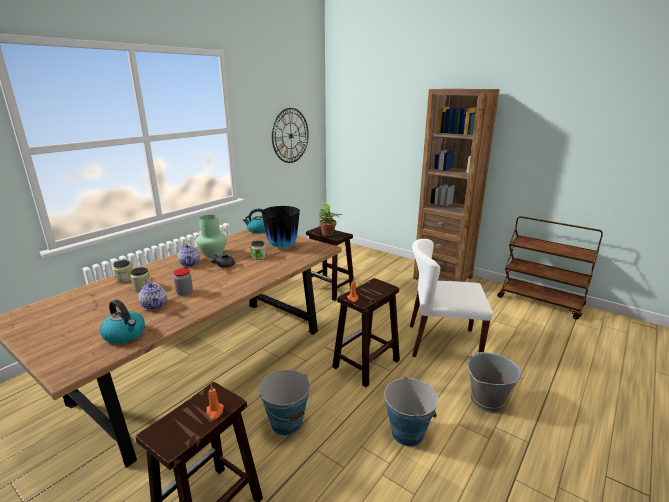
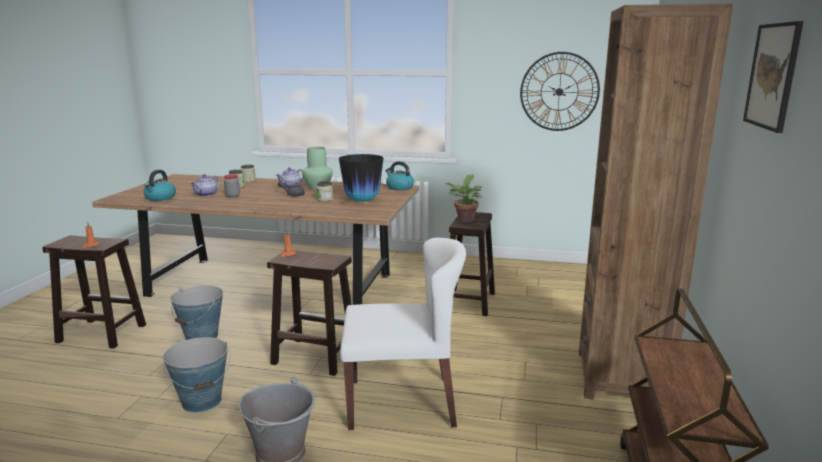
camera: 65 degrees right, 5 degrees down
(442, 342) = (402, 402): white chair -> white chair turned 105 degrees clockwise
(545, 121) = (772, 76): none -> picture

